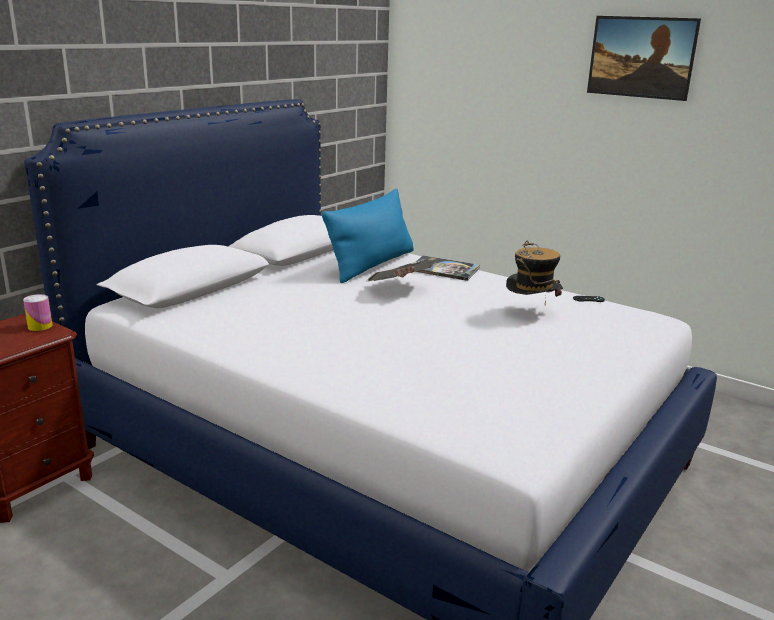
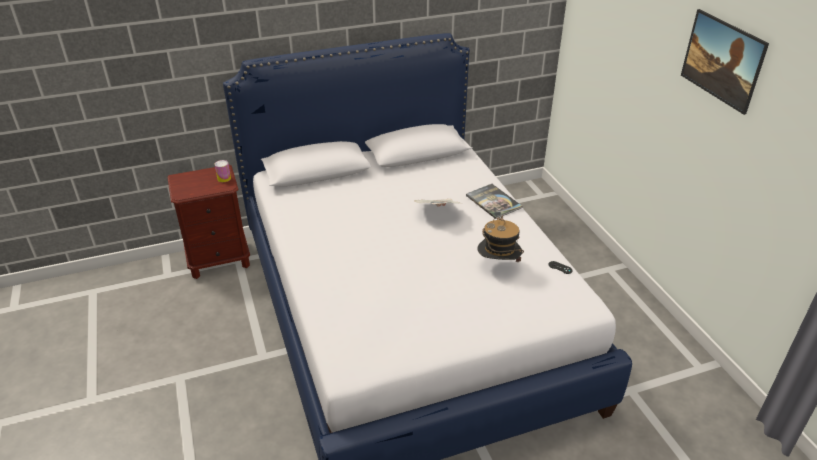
camera: 35 degrees right, 15 degrees up
(372, 264) = (449, 181): blue pillow -> none

